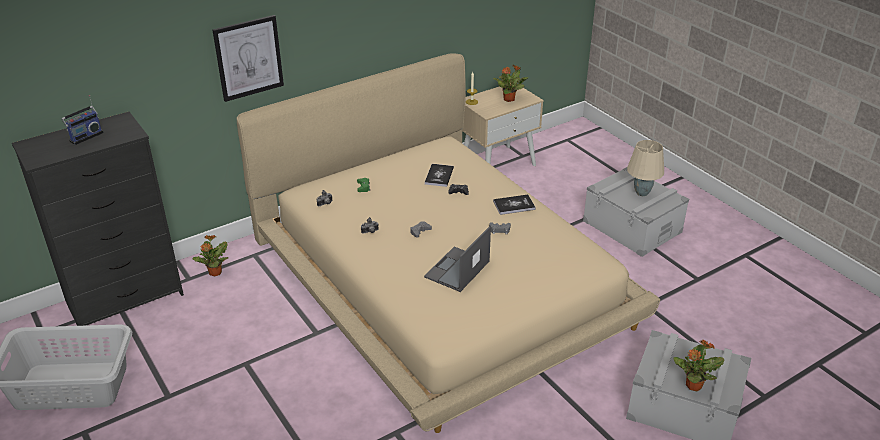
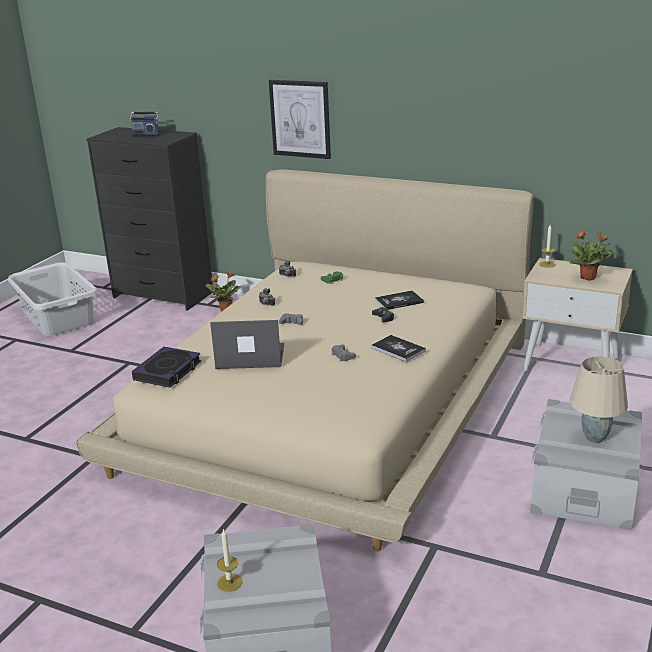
camera: 60 degrees right, 10 degrees down
(438, 317) = (168, 371): none -> book
(693, 386) = (229, 582): potted plant -> candle

